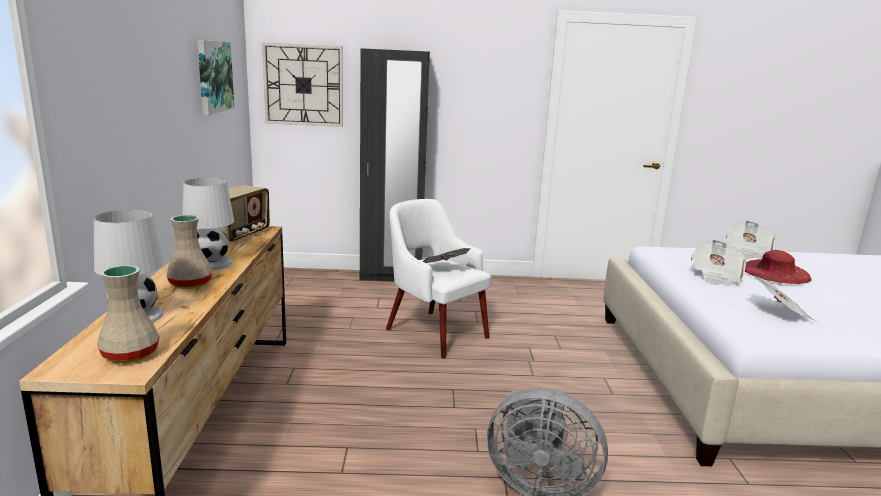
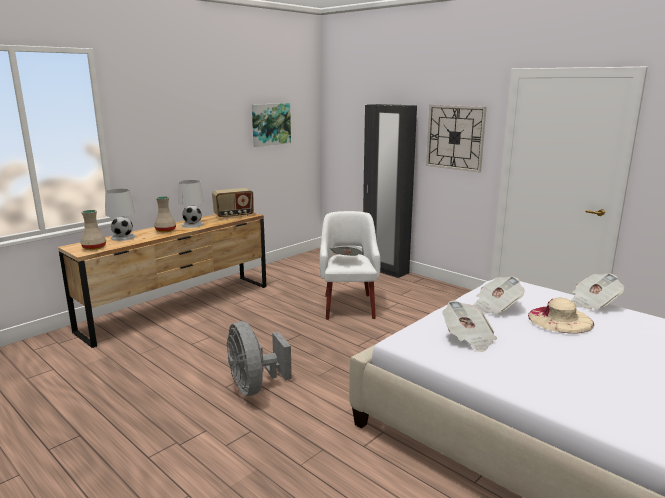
camera: 45 degrees right, 0 degrees up
(303, 85) = (347, 129): wall clock -> wall clock (455, 137)
(775, 272) = (560, 319): red hat -> beige hat

